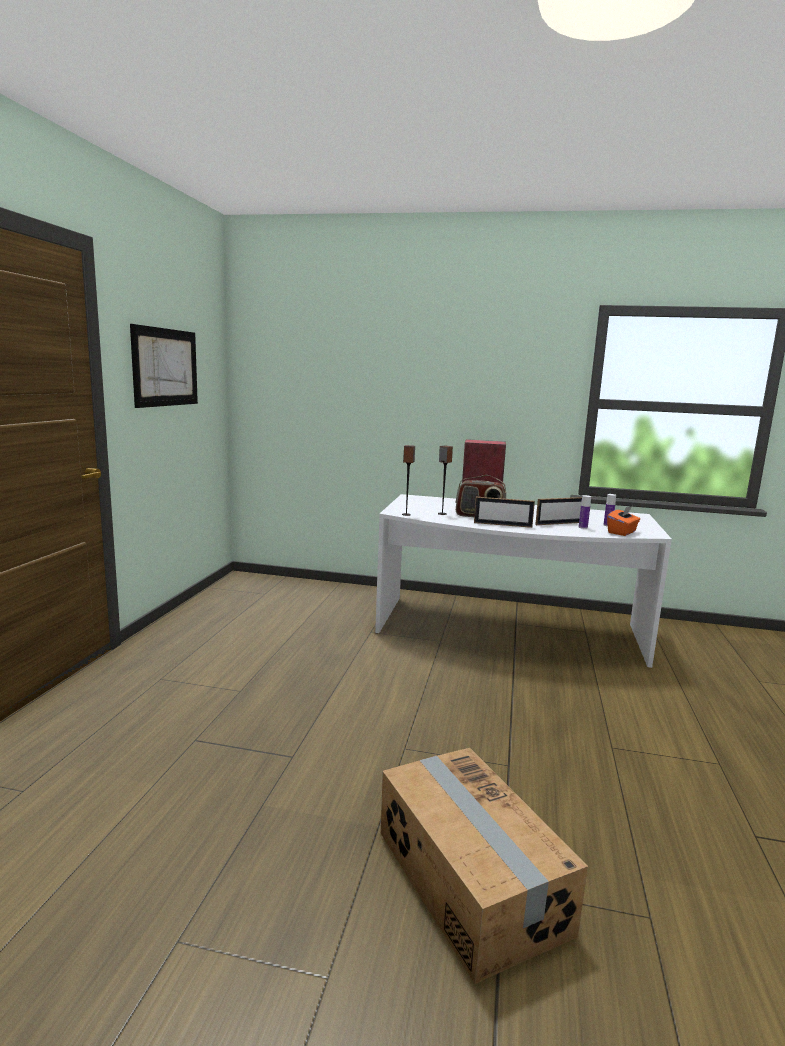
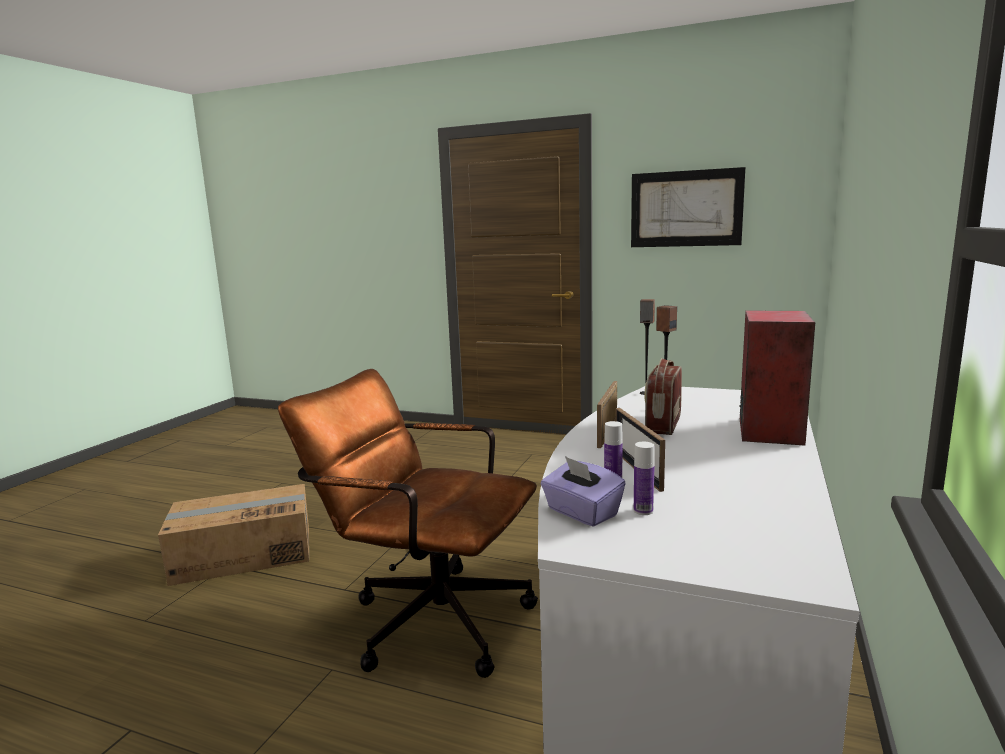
camera: 100 degrees right, 0 degrees up
(525, 714) = (426, 617): none -> brown office chair
(622, 532) = (581, 513): orange tissue box -> purple tissue box

